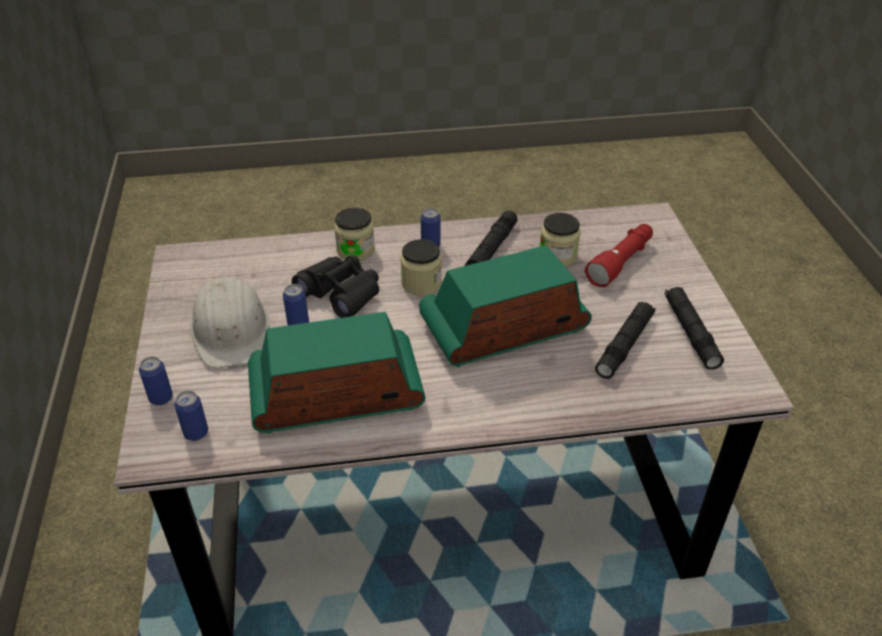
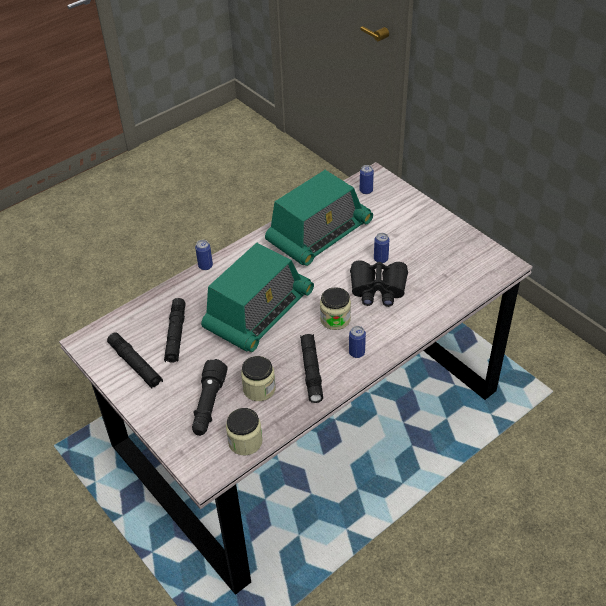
camera: 150 degrees right, 5 degrees up
(161, 398) = (402, 195): can -> can (205, 266)
(231, 330) = (413, 239): white hard hat -> none
(355, 250) = (403, 323): jar -> jar (245, 441)
(621, 262) = (208, 405): red flashlight -> black flashlight

